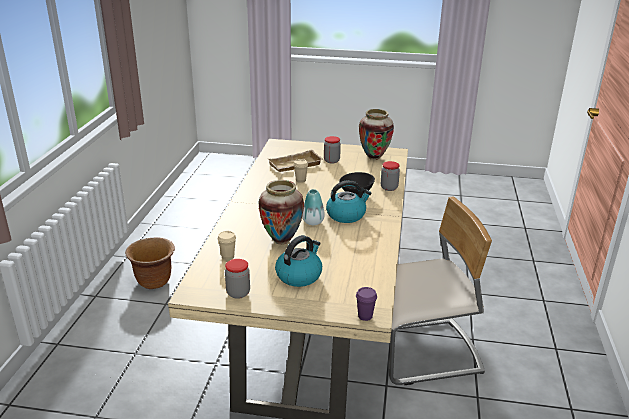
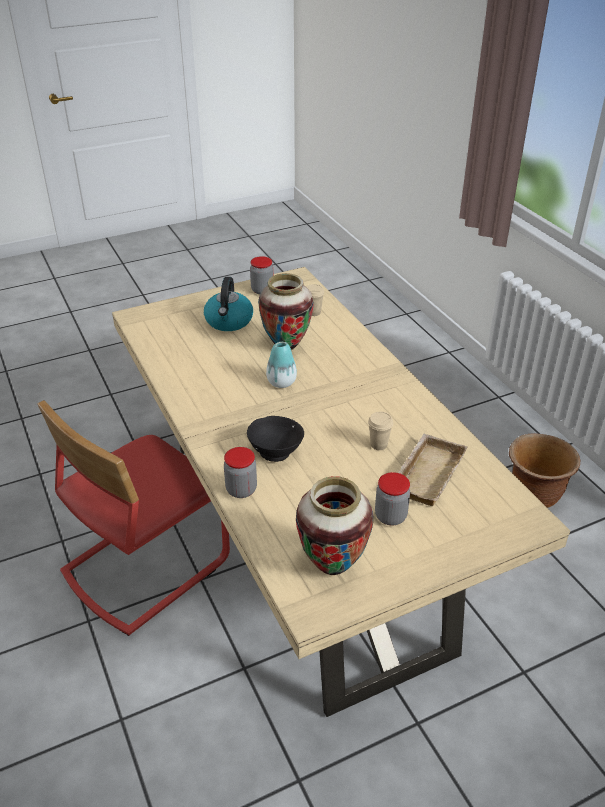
camera: 145 degrees right, 10 degrees up
(346, 215) = (253, 409): kettle -> none
(365, 316) = (140, 312): purple cup -> none
(423, 353) = (145, 565): beige chair -> red chair

